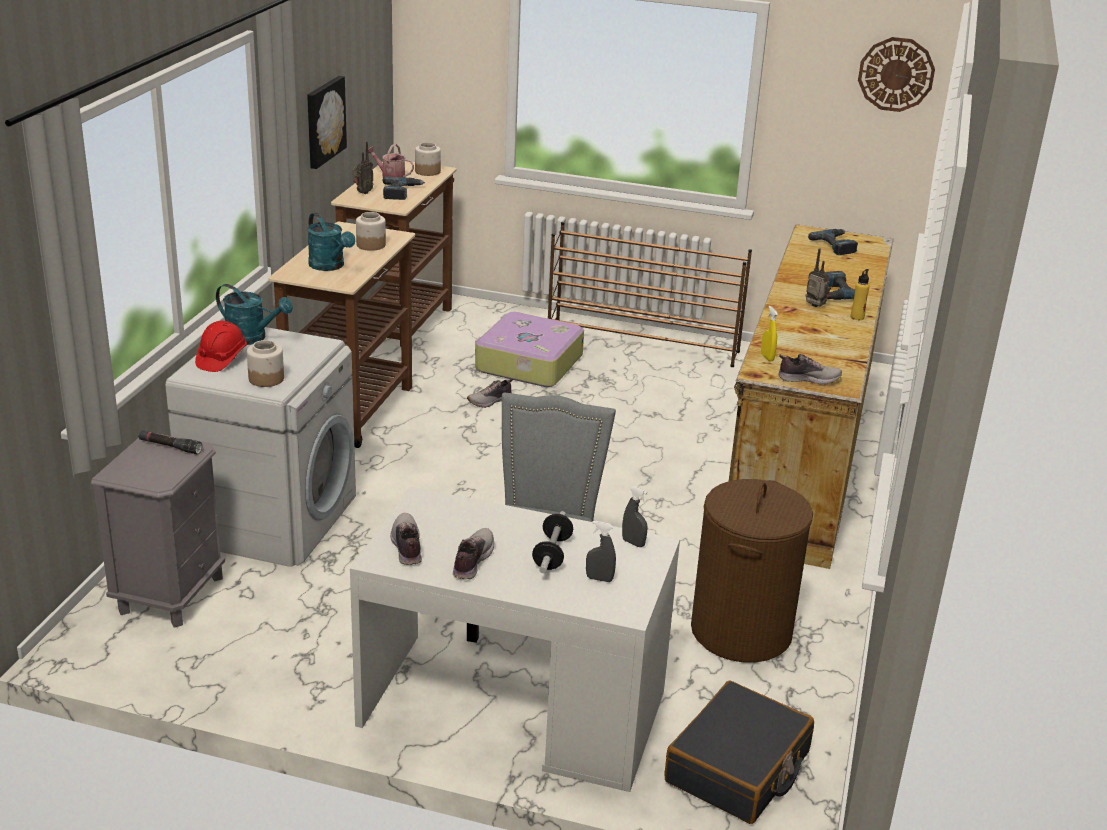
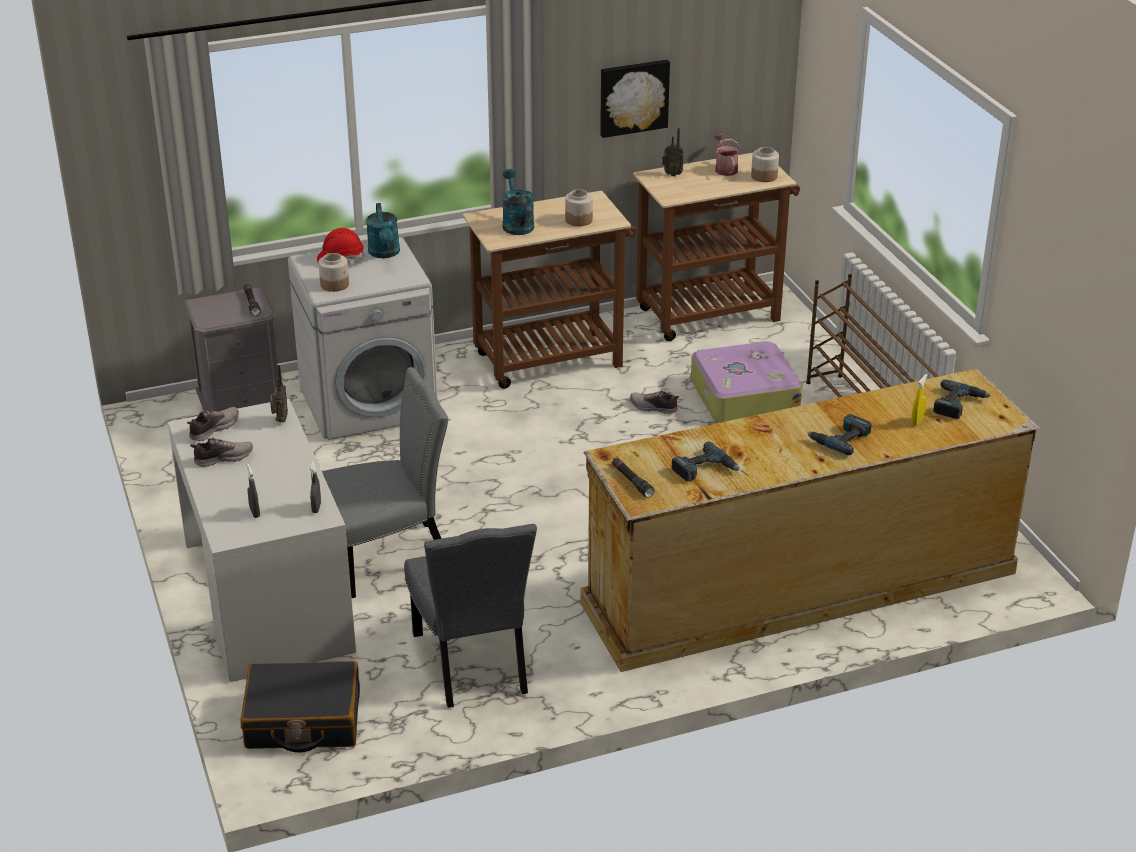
camera: 55 degrees right, 5 degrees up
(330, 266) = (516, 224): turquoise watering can -> turquoise watering can turned 150 degrees clockwise
(401, 192) = (701, 186): power drill -> power drill (704, 469)
(552, 554) = (265, 483): dumbbell -> none
(741, 632) = (473, 660): brown laundry basket -> grey chair
(767, 357) = (646, 450): yellow spray bottle -> yellow spray bottle (917, 421)
(808, 379) = (632, 481): shoe -> black flashlight
(814, 307) = (788, 439): radio -> radio (280, 421)
(857, 317) = (800, 466): yellow bottle -> none
(896, 74) = (1091, 244): wall clock -> none

